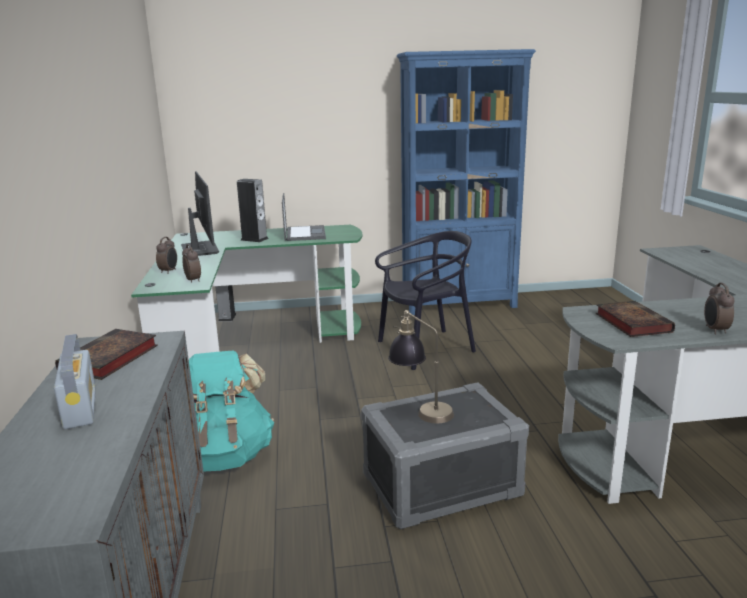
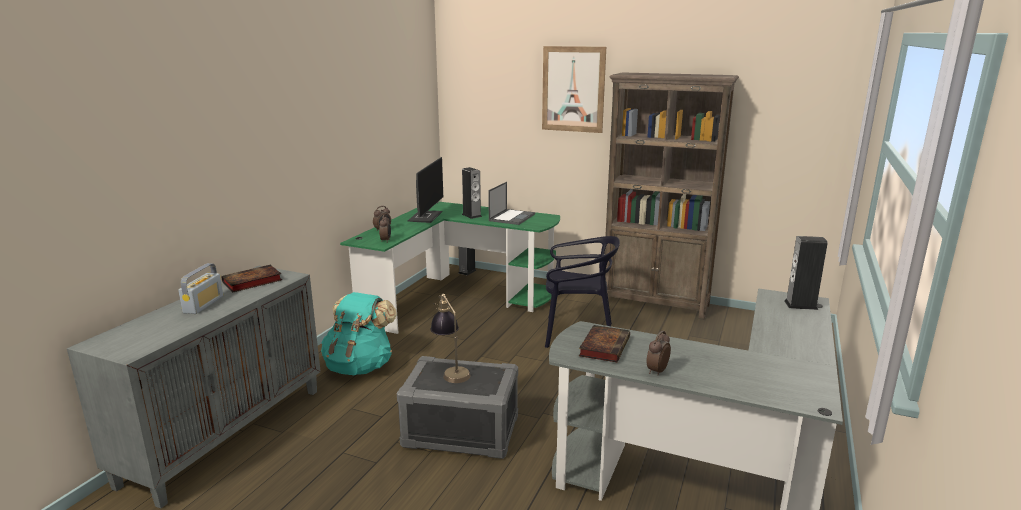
camera: 30 degrees right, 0 degrees up
(341, 77) = (573, 89): none -> picture
(459, 304) = (656, 304): blue bookcase -> brown bookcase
(696, 253) = (801, 305): none -> speaker

